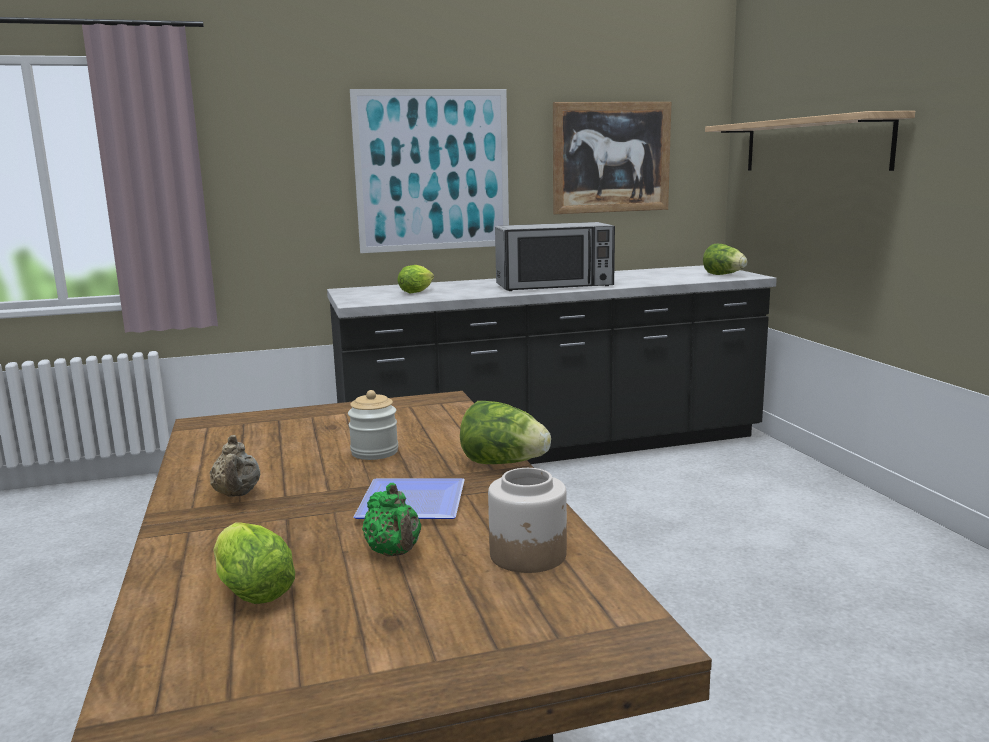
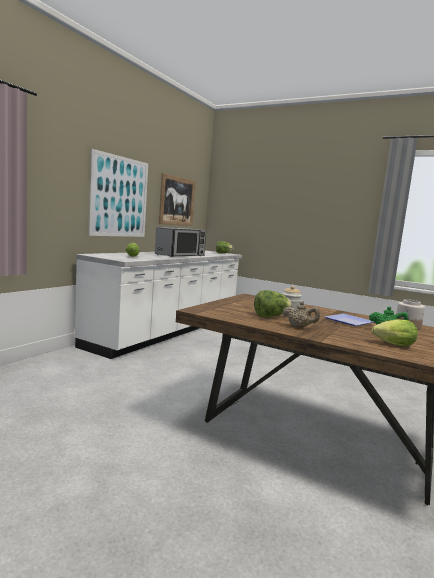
camera: 45 degrees left, 5 degrees down
(503, 463) = (331, 310): lettuce -> lettuce (270, 316)
(553, 449) = (169, 331): black counter -> white counter
(814, 145) = (256, 206): shelf -> none

